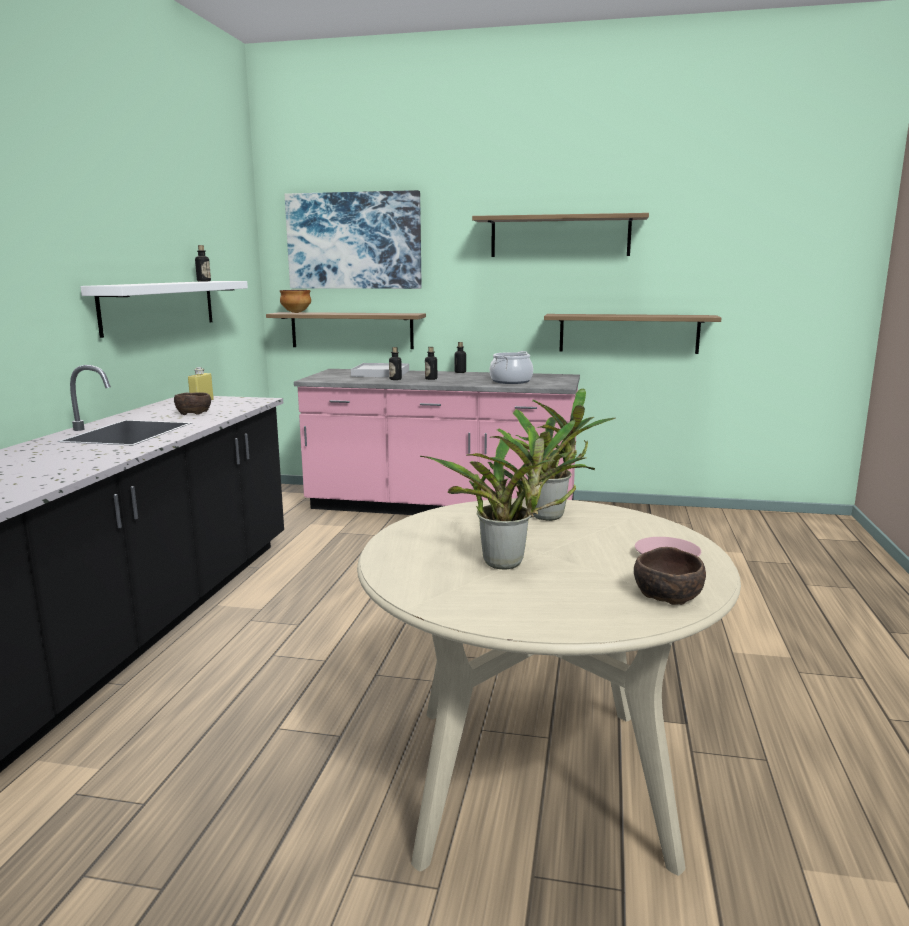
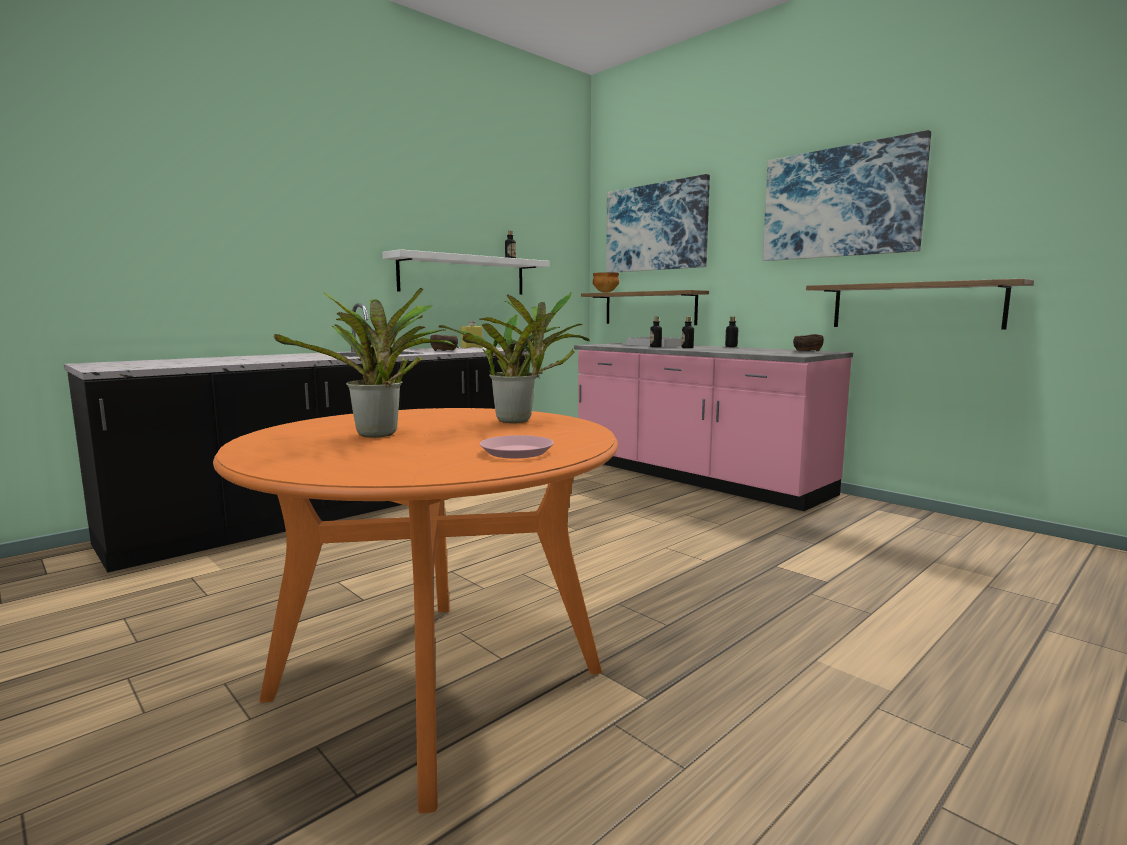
camera: 35 degrees right, 5 degrees down
(510, 381) = (756, 351): cooking pot -> none
(536, 780) = (437, 683): beige dining table -> orange dining table
(560, 236) = (840, 202): shelf -> picture
(668, 596) = (416, 469): brown bowl -> brown bowl (807, 351)

